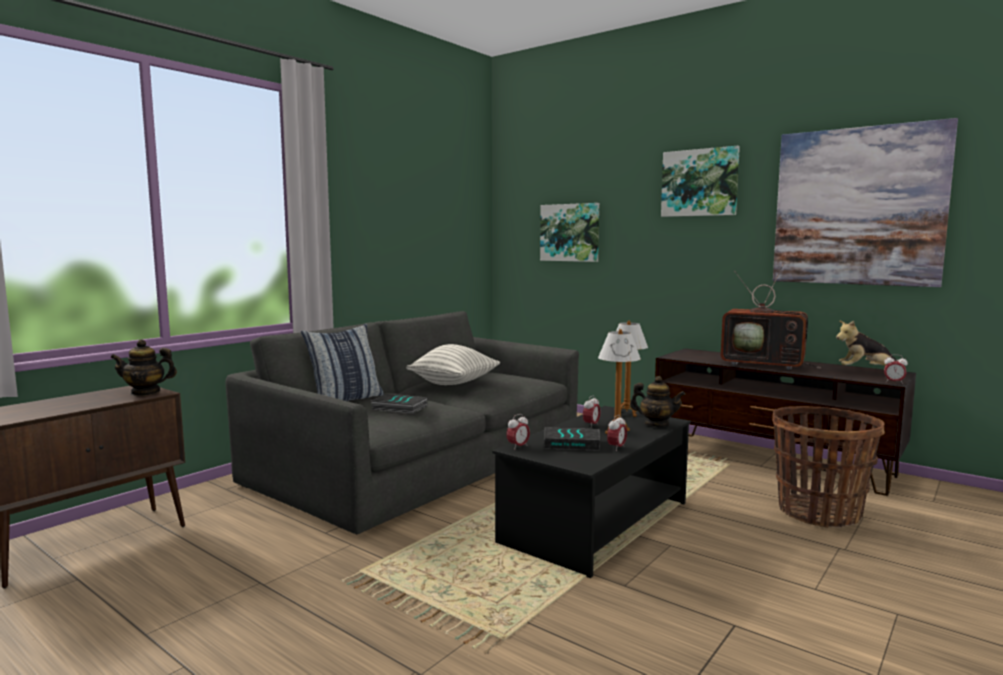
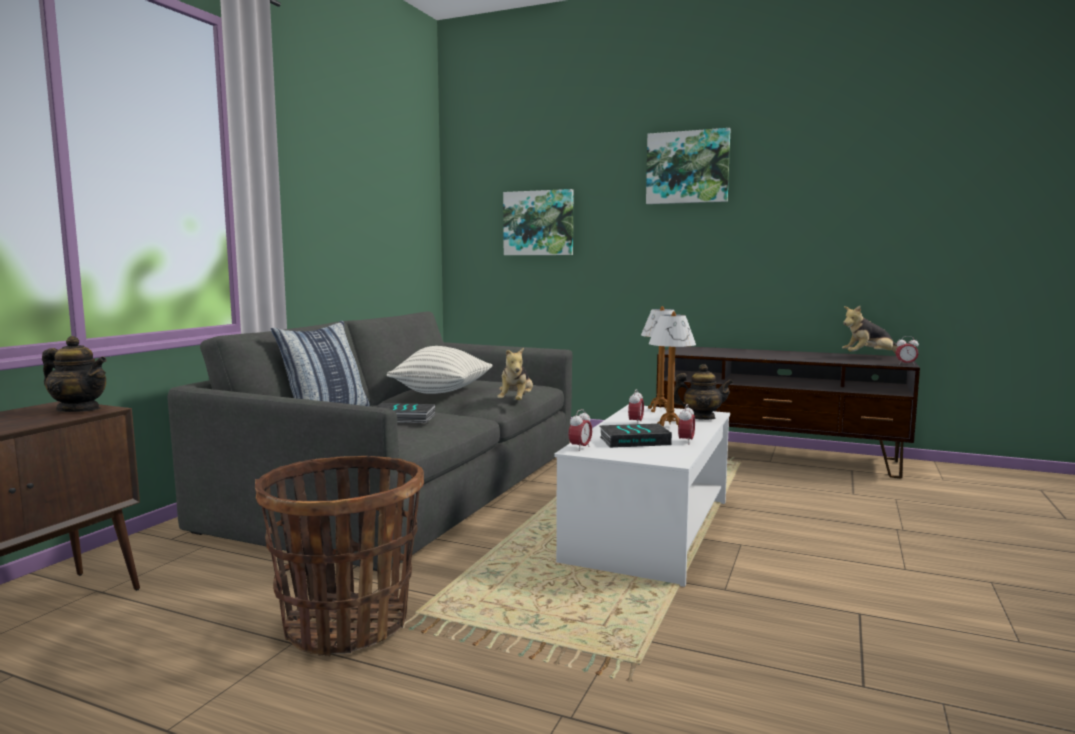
camera: 15 degrees left, 0 degrees up
(145, 392) = (79, 410): teapot -> teapot turned 135 degrees counterclockwise
(510, 397) = (516, 402): none -> plush toy
(597, 521) = (650, 529): black coffee table -> white coffee table
(765, 364) = (771, 355): television -> none
(819, 513) = (855, 499): basket -> basket (347, 625)
(857, 207) = (852, 192): picture -> none

